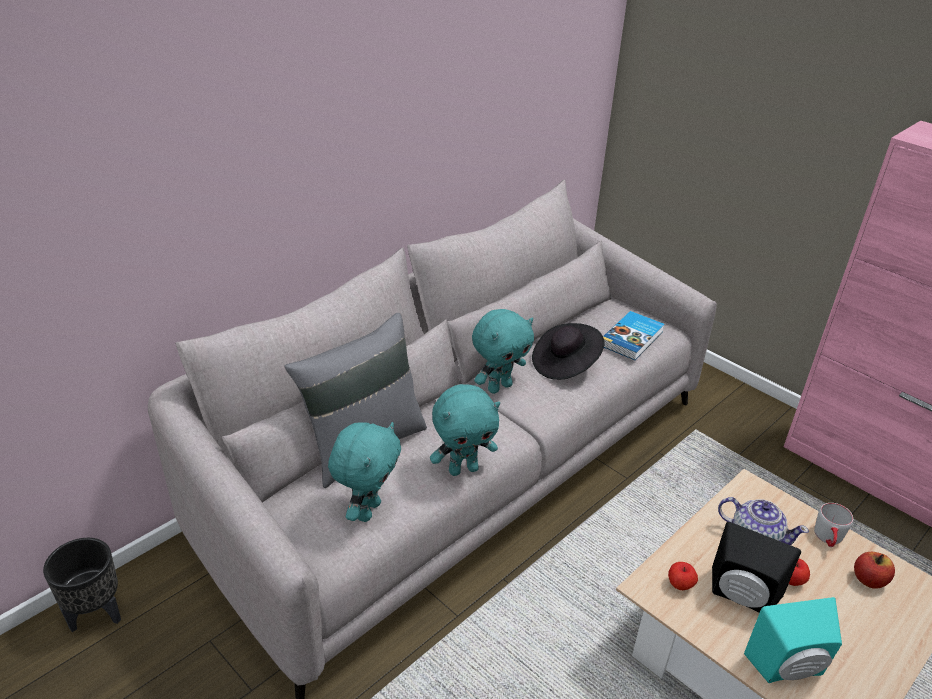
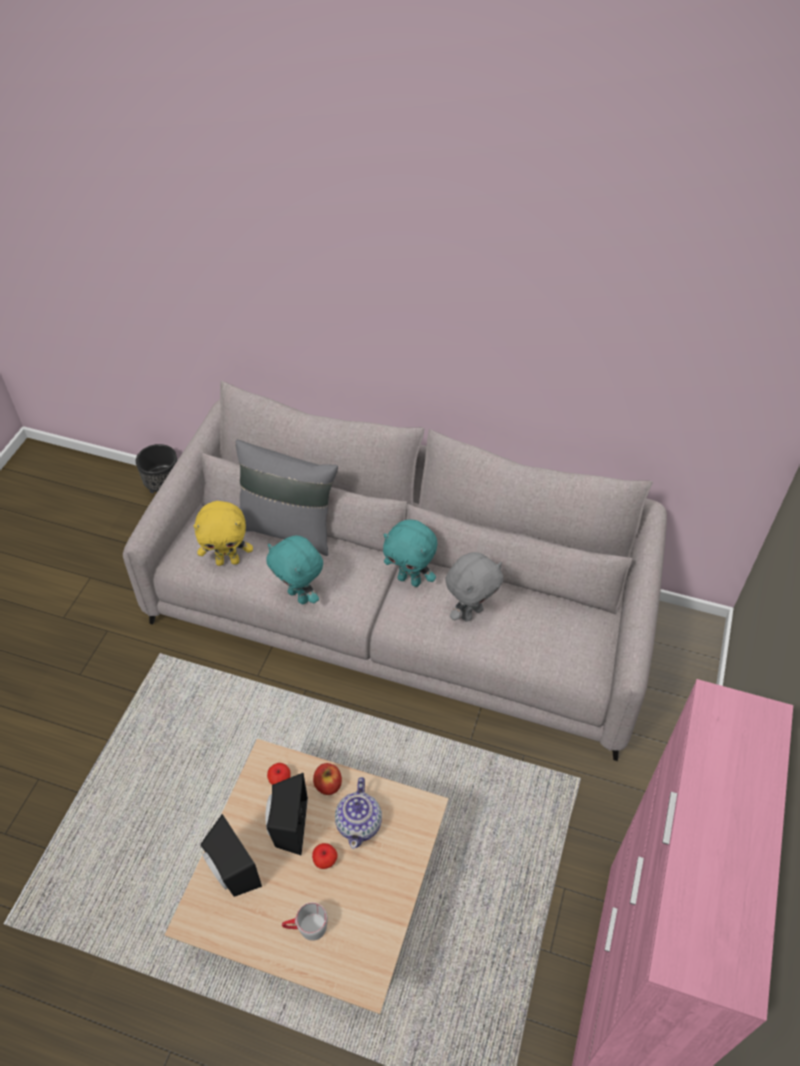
camera: 65 degrees right, 15 degrees up
(367, 510) = (228, 561): turquoise plush toy -> yellow plush toy
(565, 364) = (471, 612): black hat -> grey plush toy
(633, 338) = (551, 650): book -> none
(789, 669) = (230, 872): turquoise speaker -> black speaker
(828, 539) = (391, 884): grey mug -> grey mug (306, 928)
(869, 580) = (356, 924): apple -> apple (328, 785)

